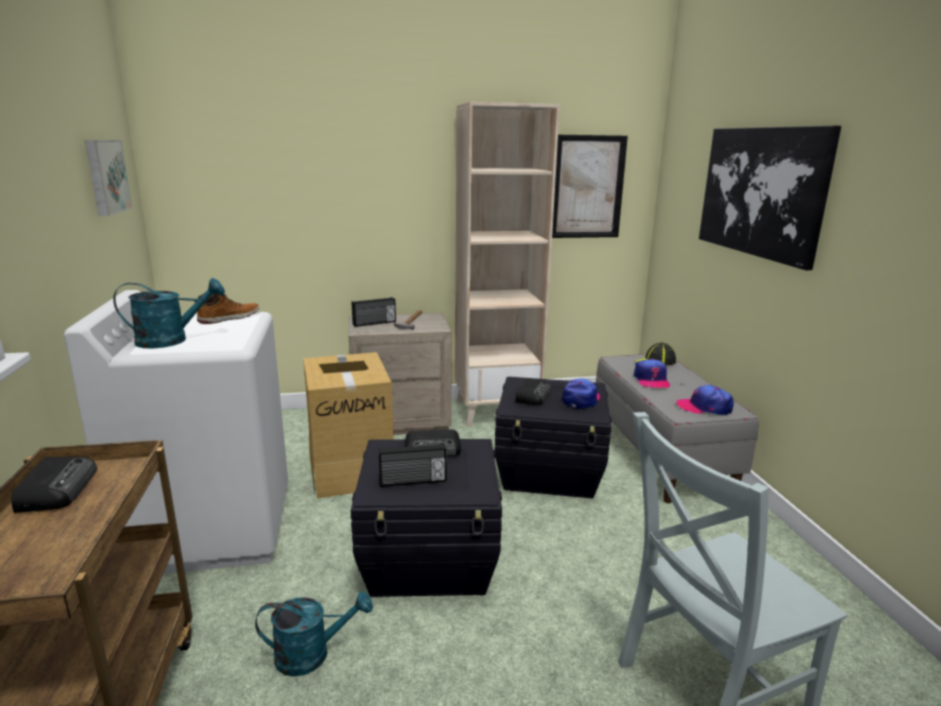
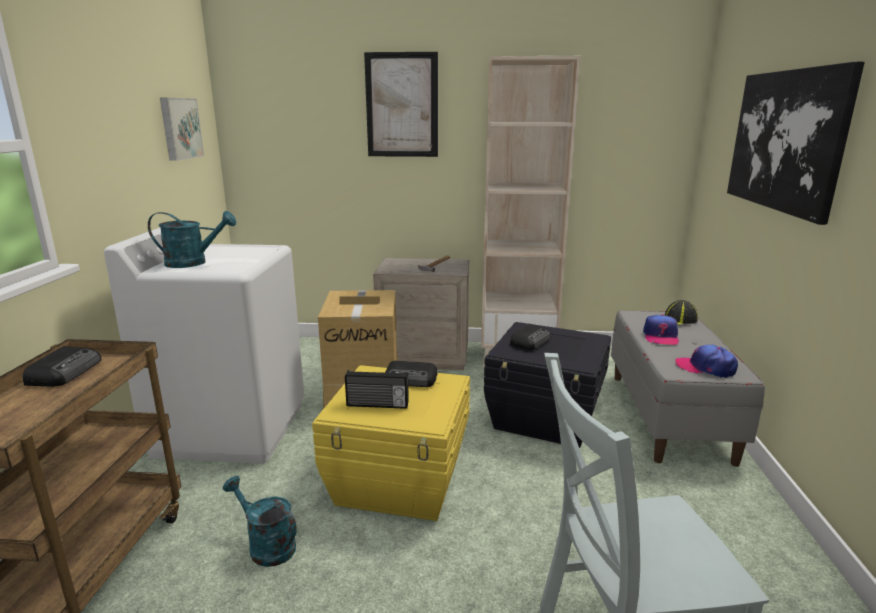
camera: 15 degrees right, 0 degrees up
(229, 318) = (252, 248): boot -> none
(312, 654) = (266, 545): turquoise watering can -> turquoise watering can turned 150 degrees counterclockwise
(374, 323) = (402, 264): radio -> none
(430, 559) = (400, 481): black storage box -> yellow storage box
(581, 399) = (577, 348): cap -> none
(587, 187) = (621, 141): picture -> picture (402, 105)

